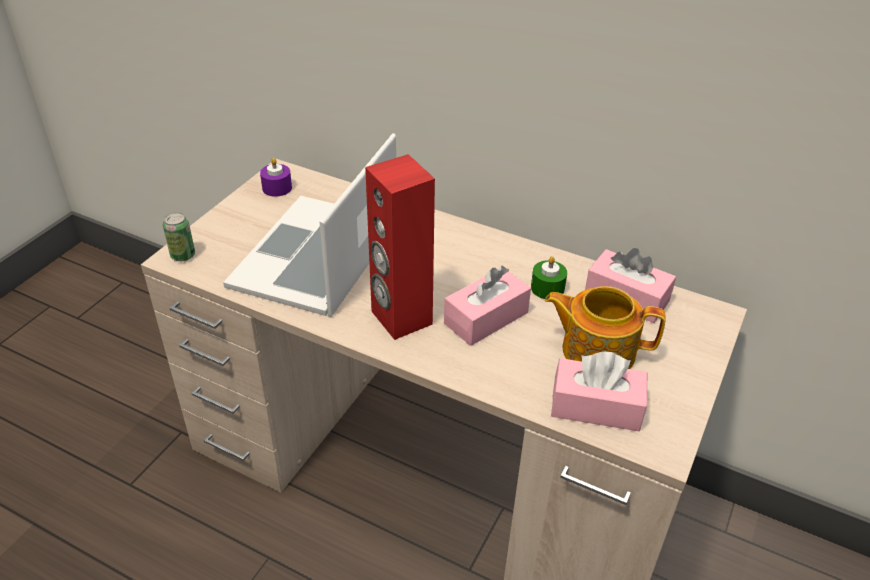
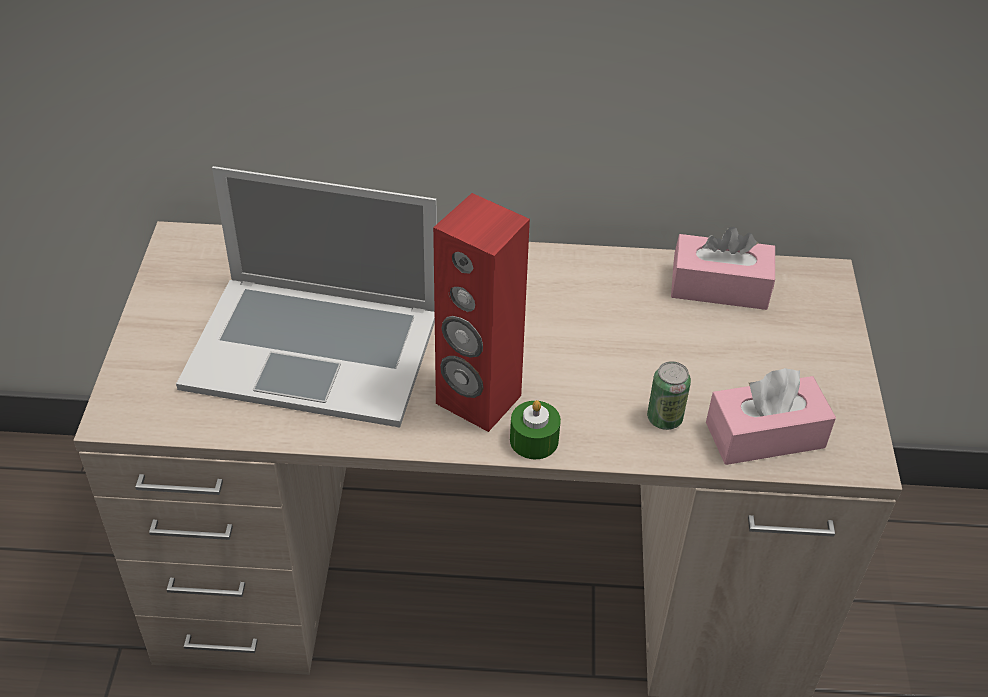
camera: 25 degrees left, 5 degrees up
(183, 255) = (127, 407): can -> can (664, 418)
(277, 188) = (191, 266): purple candle -> none
(317, 255) = (313, 348): laptop -> laptop turned 75 degrees counterclockwise
(486, 318) = (578, 366): pink tissue box -> none
(547, 288) = (625, 303): green candle -> green candle (534, 440)
(596, 350) = (725, 365): teapot -> none

